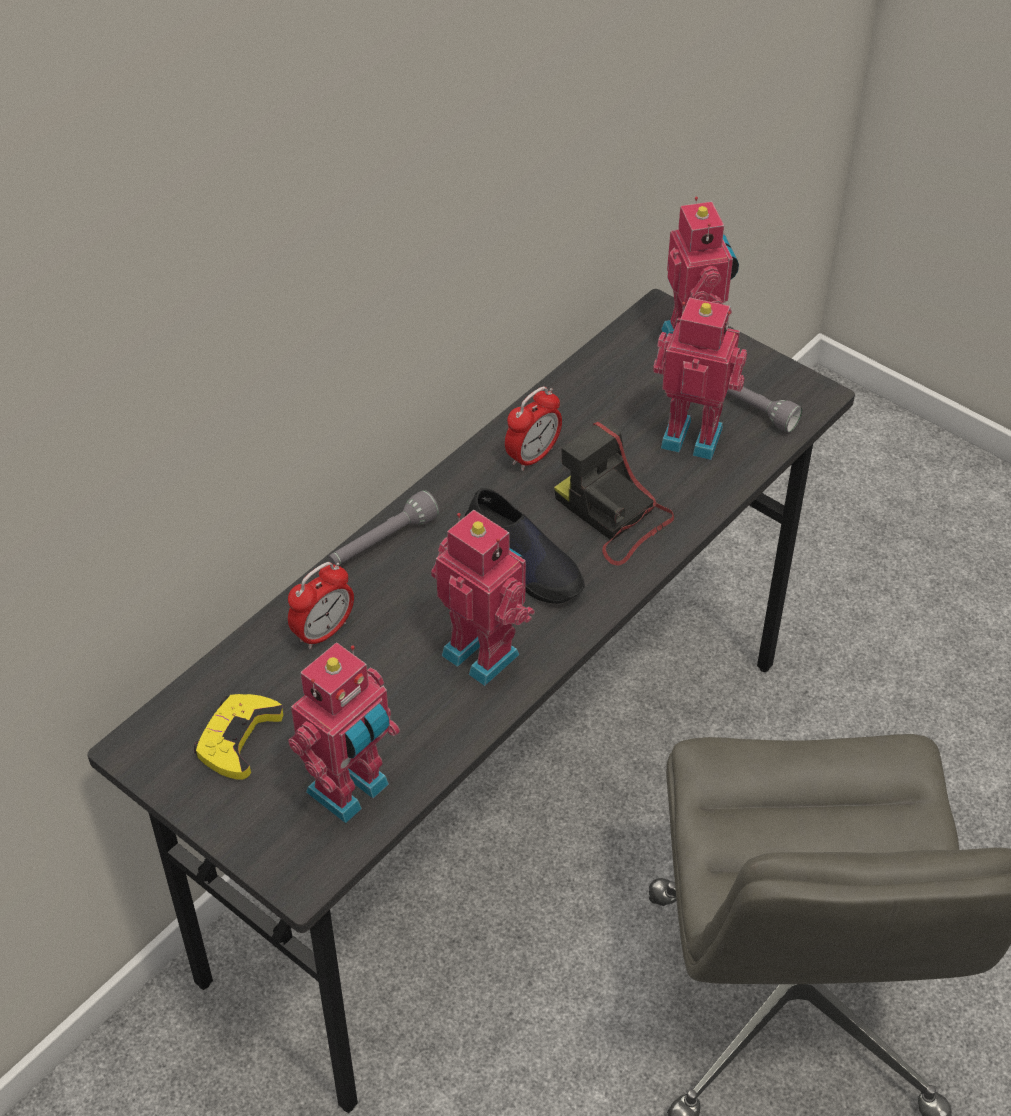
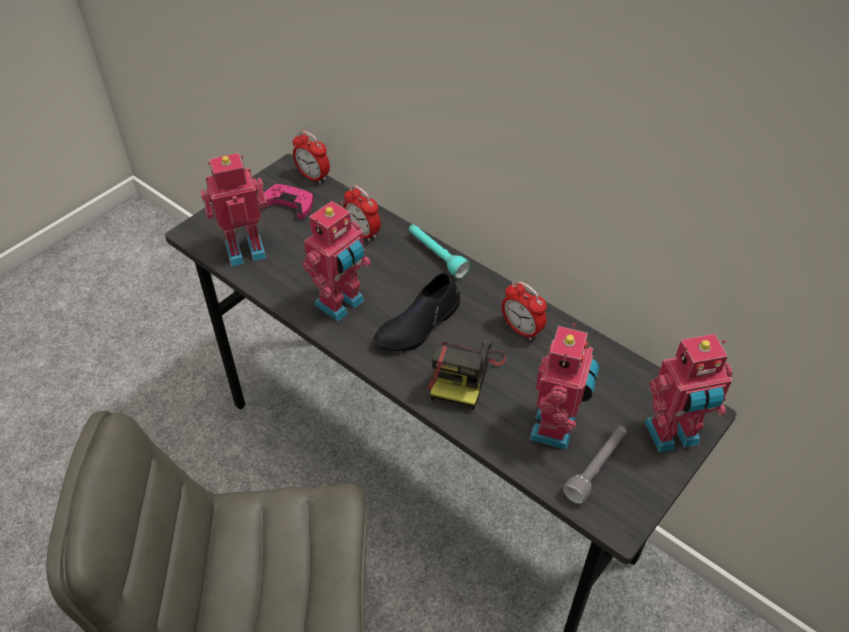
camera: 90 degrees right, 0 degrees up
(166, 709) = (313, 177): none -> alarm clock
(238, 739) = (288, 204): yellow game controller -> pink game controller
(351, 791) = (245, 249): toy robot -> toy robot turned 120 degrees clockwise
(382, 542) = (436, 255): grey flashlight -> turquoise flashlight
(613, 516) = (464, 374): camera -> camera turned 150 degrees clockwise

